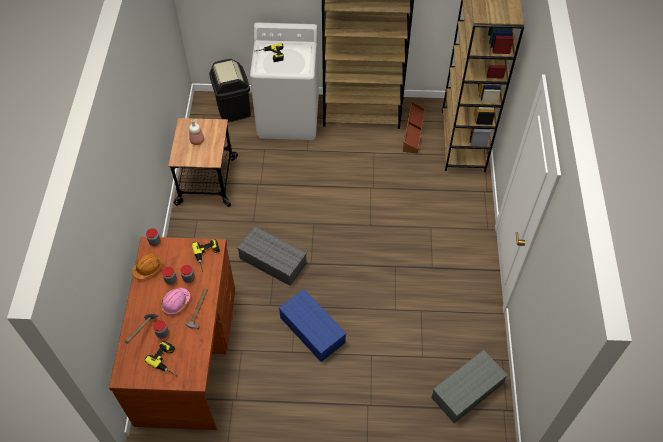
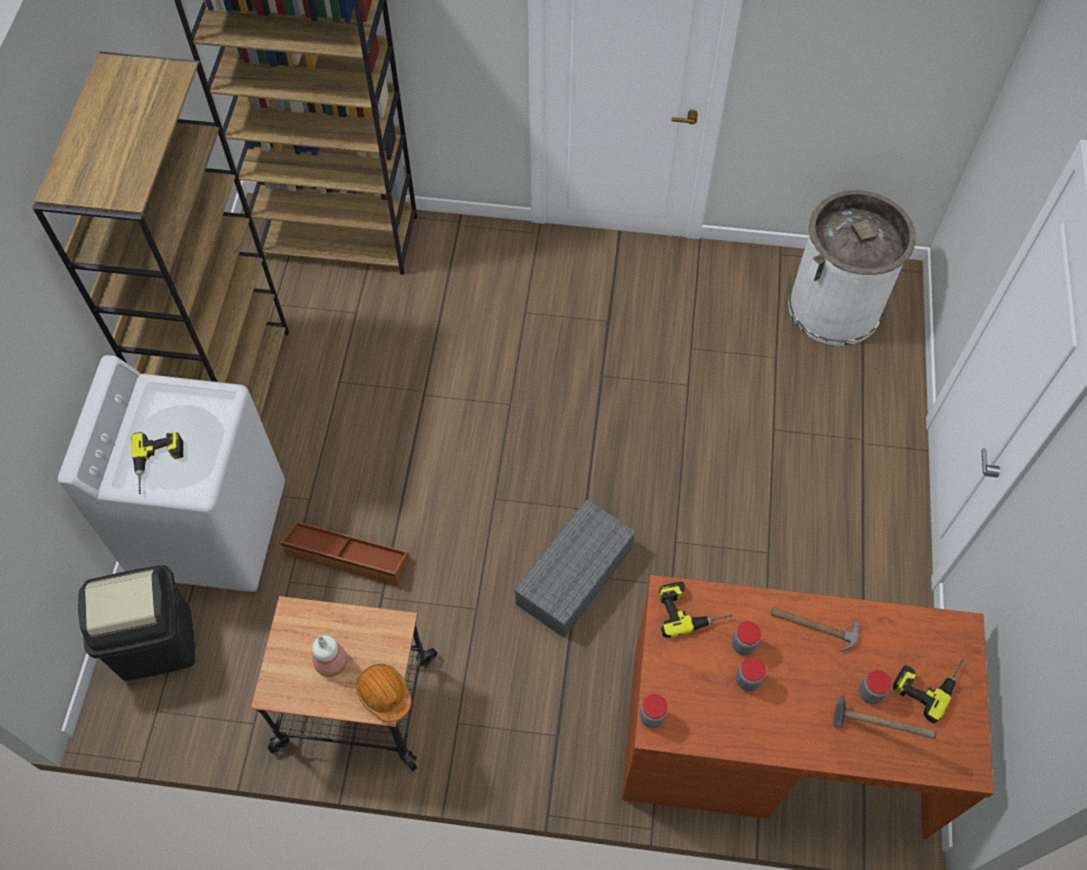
camera: 85 degrees left, 5 degrees up
(148, 268) = (718, 728): orange hard hat -> orange hard hat (384, 694)
(176, 303) = (801, 669): pink hard hat -> none
(311, 330) = (724, 518): blue storage box -> none
(413, 131) = (300, 311): brown storage box -> brown storage box (347, 558)
(467, 392) = (835, 306): grey storage box -> white trash can

